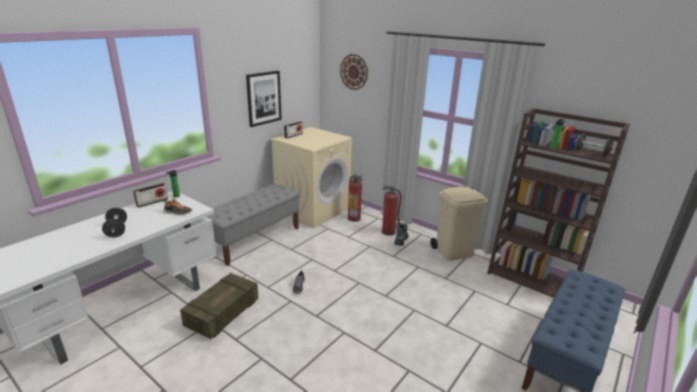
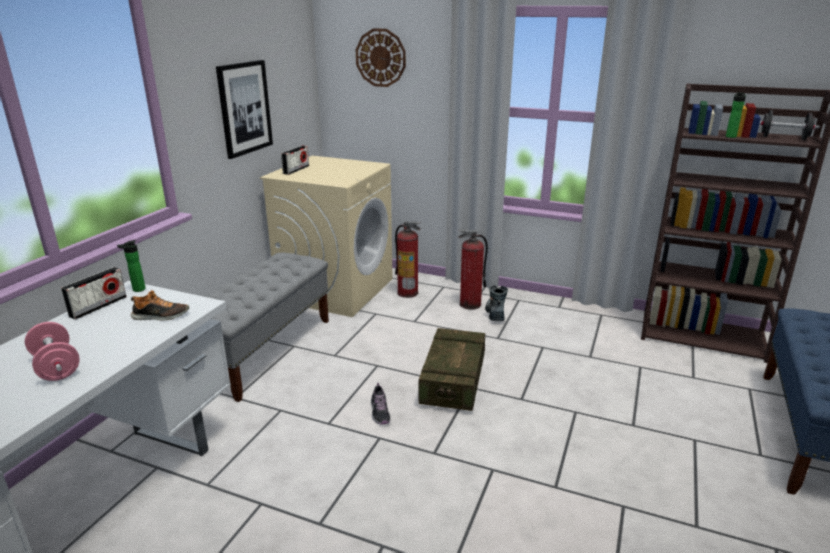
camera: 15 degrees left, 0 degrees up
(117, 230) = (56, 367): black dumbbell -> pink dumbbell
(223, 314) = (273, 484): crate -> crate (453, 382)
(454, 252) = (579, 317): beige trash can -> none

